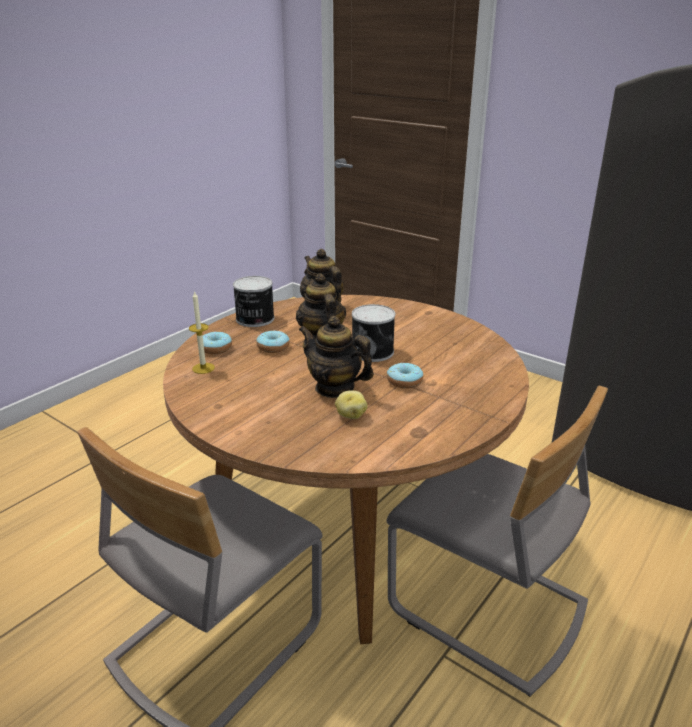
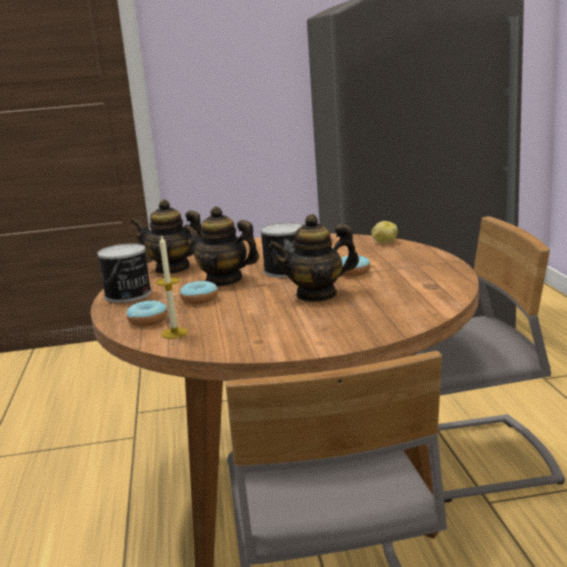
camera: 45 degrees left, 10 degrees down
(350, 415) = (369, 299): potato -> potato (384, 242)

